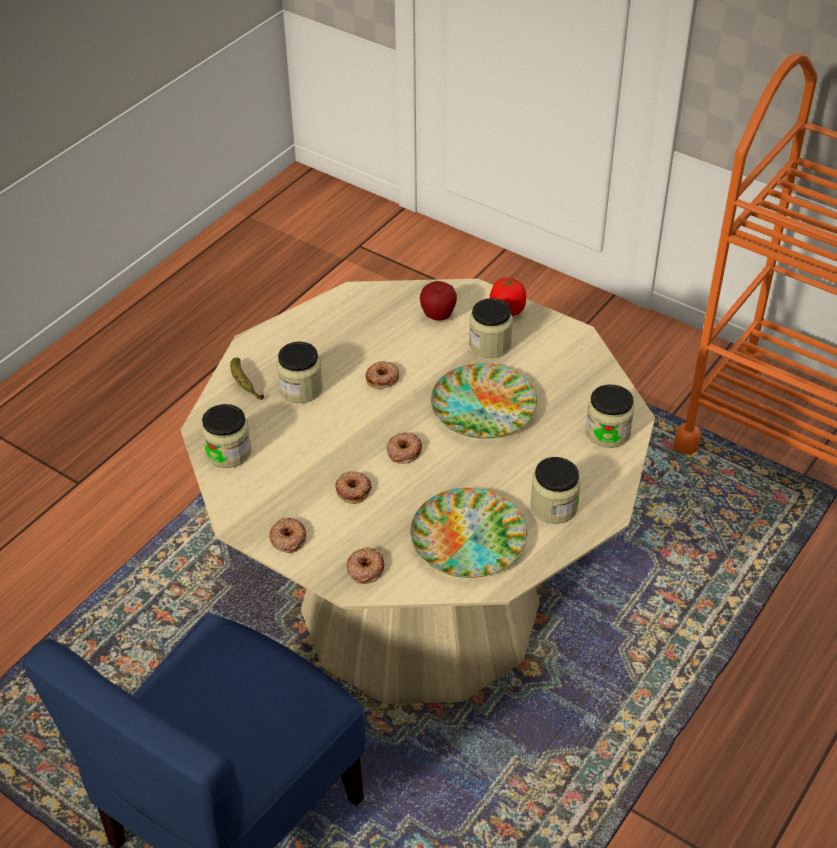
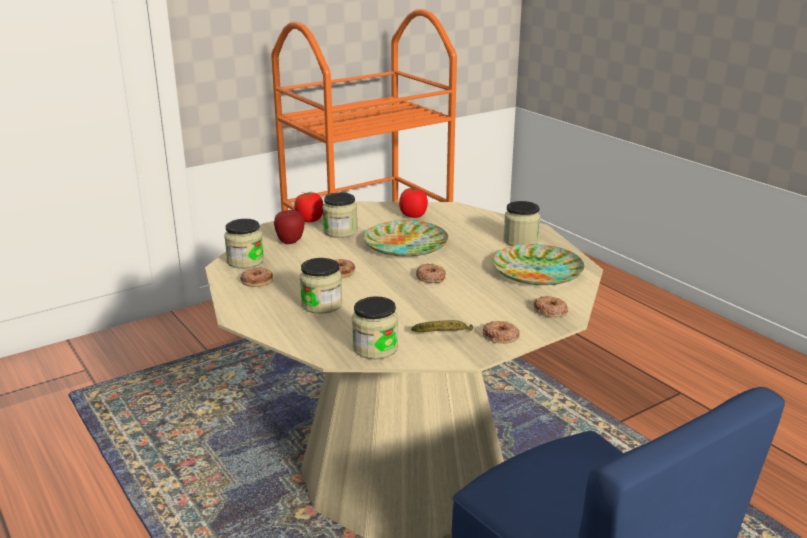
camera: 70 degrees left, 20 degrees down
(244, 384) = (290, 328): banana -> banana (444, 335)
(353, 489) = (460, 302): donut -> donut (257, 280)
(577, 390) = (413, 215): none -> tomato
(607, 432) = (461, 215): jar -> jar (245, 261)

